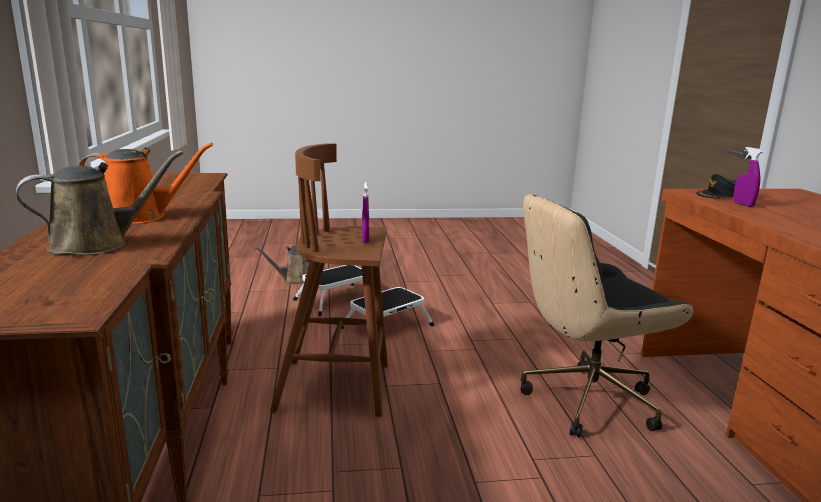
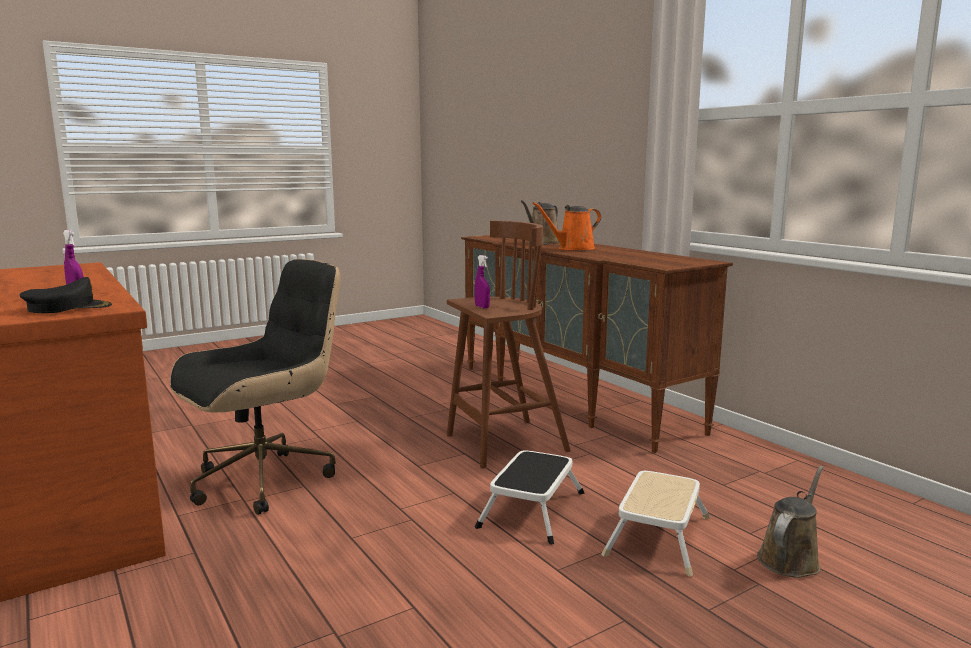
camera: 155 degrees right, 5 degrees down
(336, 299) = (659, 535): black step ladder -> beige step ladder

